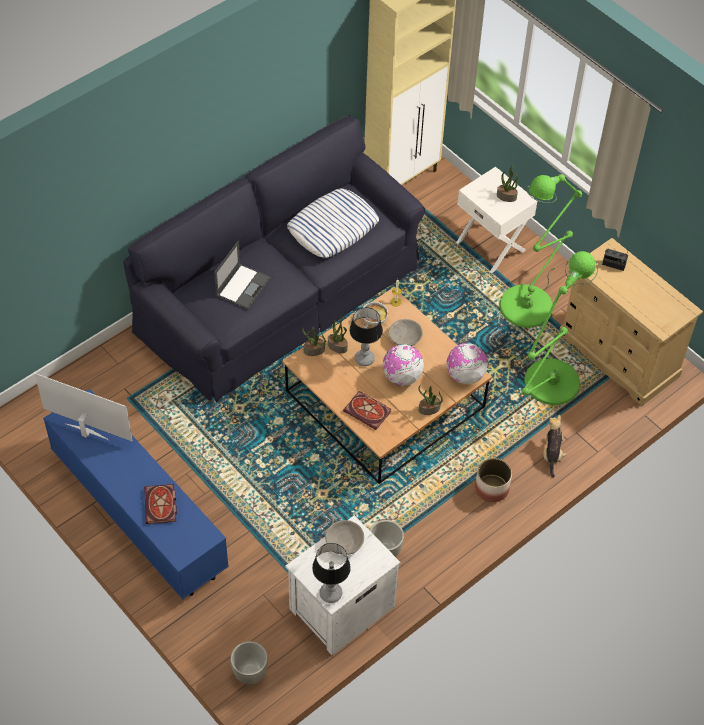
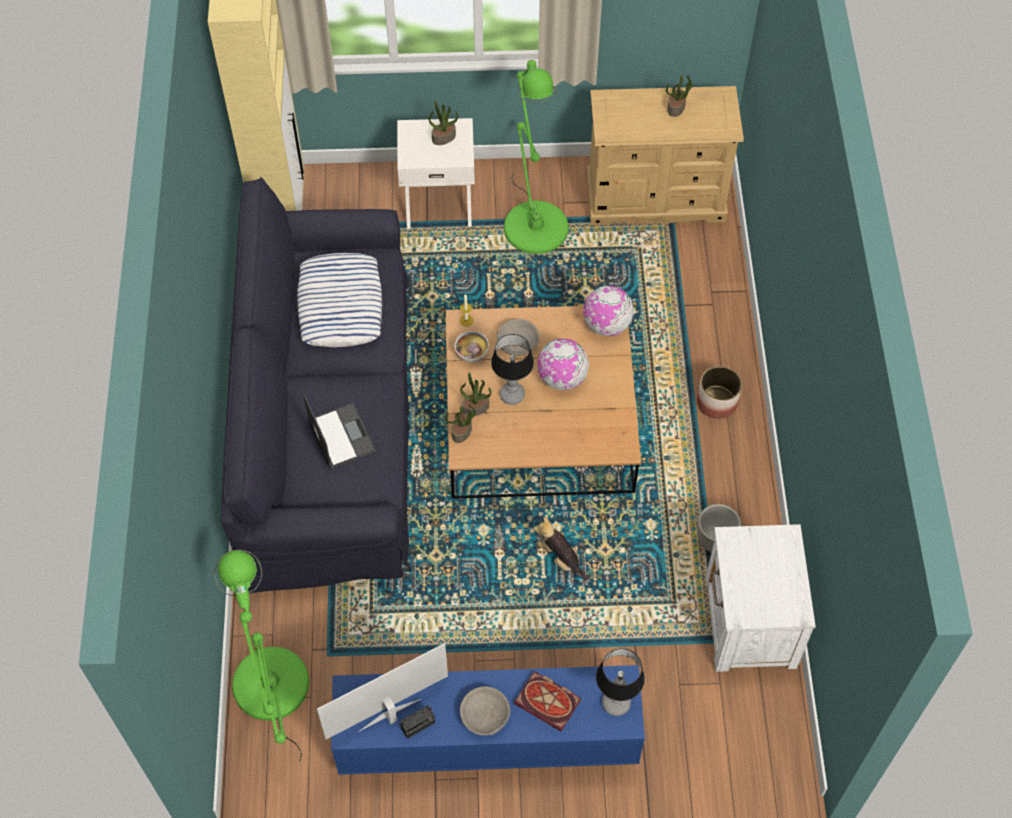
camera: 50 degrees left, 5 degrees up
(249, 672) = (761, 758): grey planter -> none
(330, 594) = (792, 610): table lamp -> table lamp (616, 703)
(344, 542) = (740, 557): grey bowl -> grey bowl (485, 715)
(368, 411) = (579, 435): book -> none
(429, 409) = (620, 382): potted plant -> potted plant (676, 108)
(547, 388) = (643, 278): green floor lamp -> green floor lamp (273, 694)
(552, 454) = (719, 327): plush toy -> plush toy (561, 558)
(613, 265) = (624, 111): radio -> radio (418, 726)

